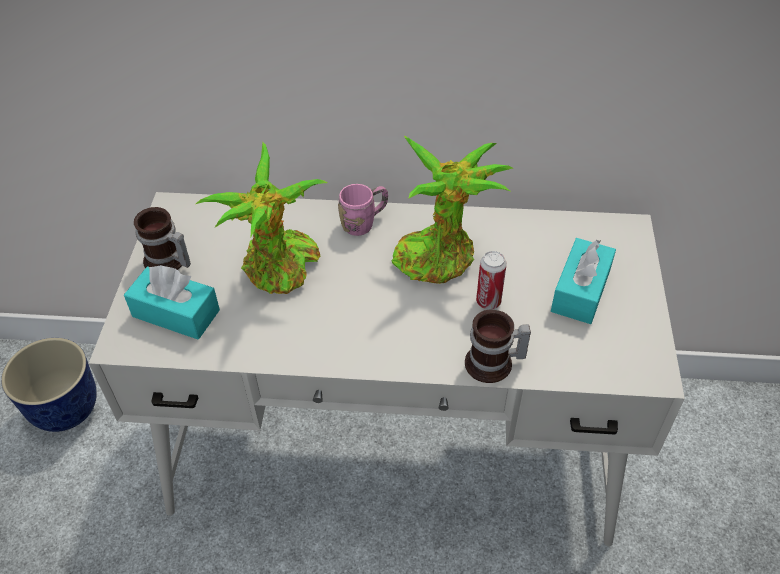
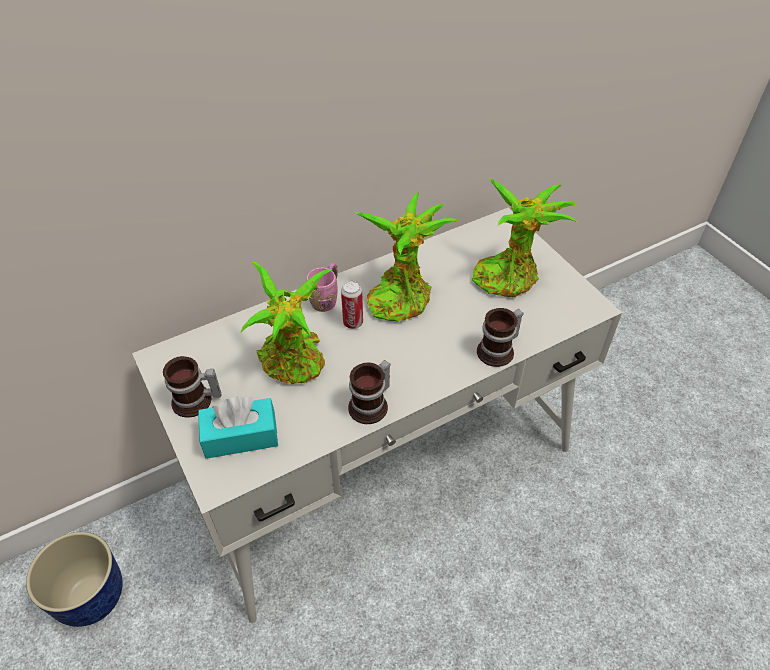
camera: 35 degrees left, 0 degrees up
(314, 350) = (372, 406): none -> mug
(488, 301) = (459, 311): can -> can (353, 322)
(580, 291) = (509, 276): turquoise tissue box -> potted plant

